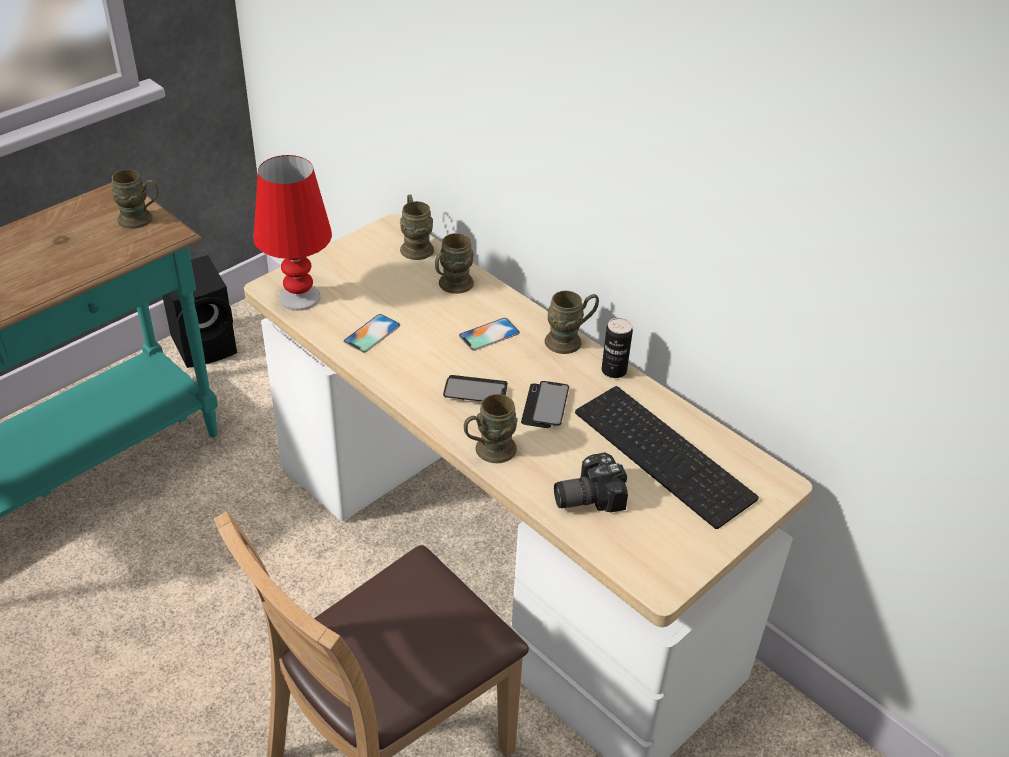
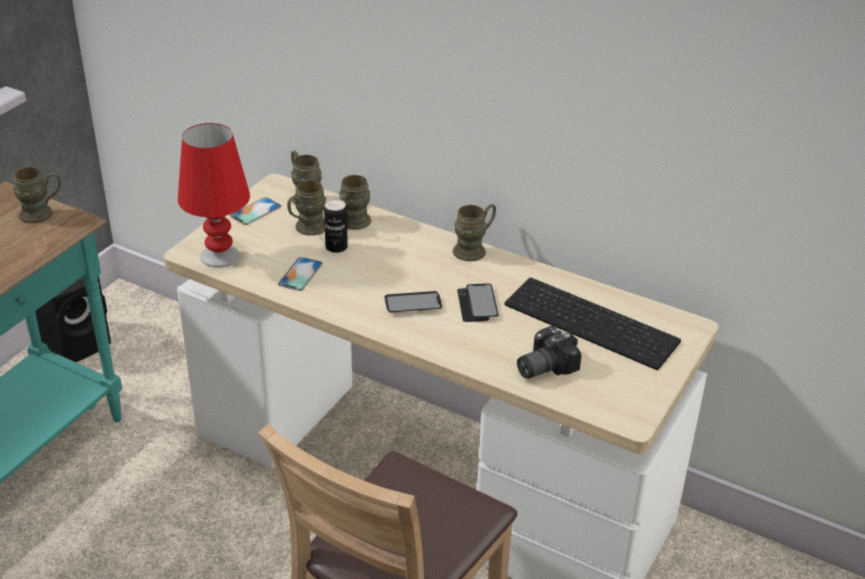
camera: 15 degrees left, 5 degrees down
(488, 451) = (446, 348): brown mug -> brown mug (306, 229)
(489, 334) = (403, 257): phone -> phone (255, 211)
(614, 370) = (522, 266): can -> can (336, 247)

